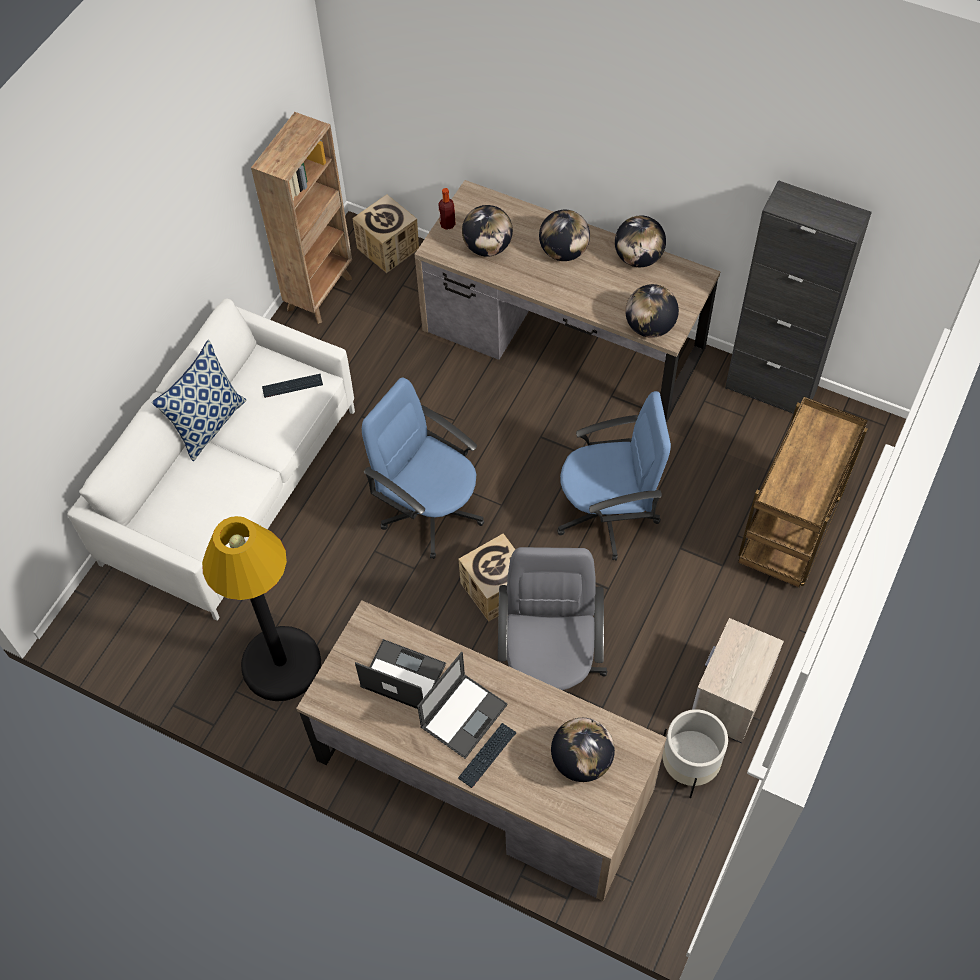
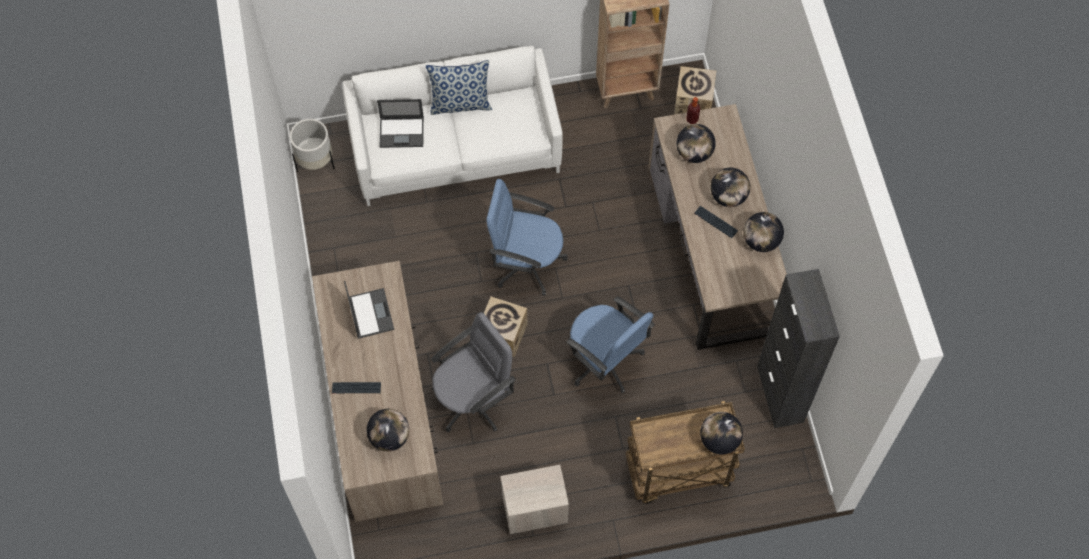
camera: 50 degrees right, 5 degrees up
(281, 664) = (367, 258): black floor lamp -> none
(292, 386) = (521, 126): keyboard -> keyboard (715, 222)
(431, 510) = (526, 262): blue office chair -> blue office chair turned 75 degrees counterclockwise
(464, 715) = (371, 360): laptop -> laptop (402, 132)
(649, 327) = (712, 282): globe -> globe (719, 440)
(689, 766) = (473, 515): white planter -> white planter (315, 161)

